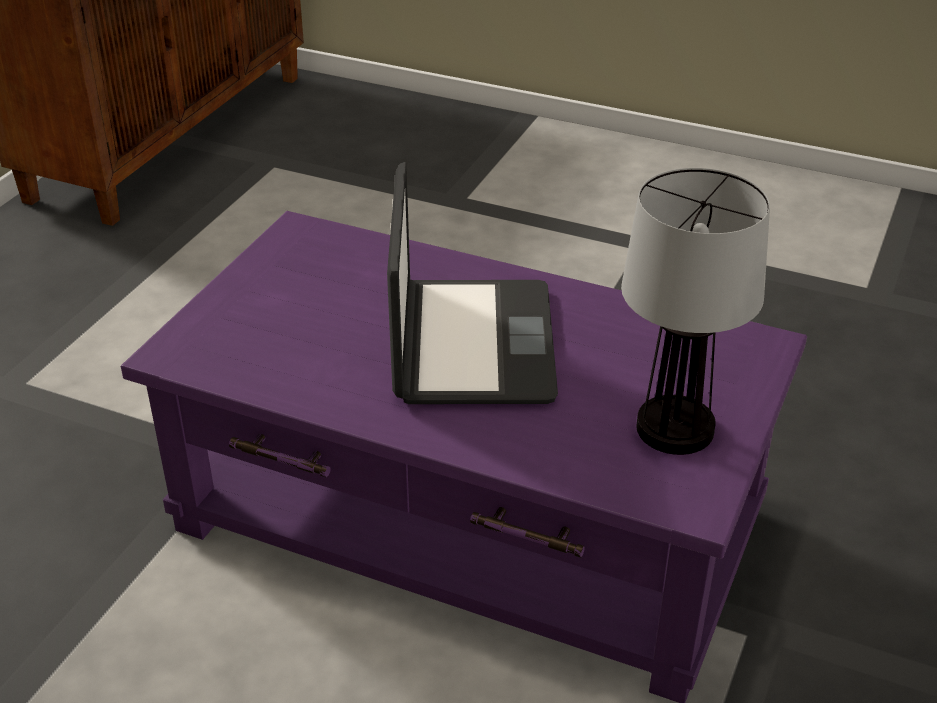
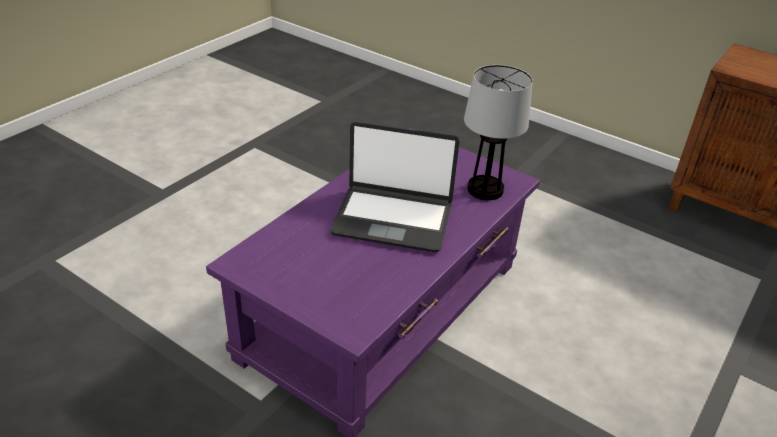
camera: 100 degrees right, 0 degrees up
(673, 428) = (294, 271): table lamp -> table lamp (486, 189)

